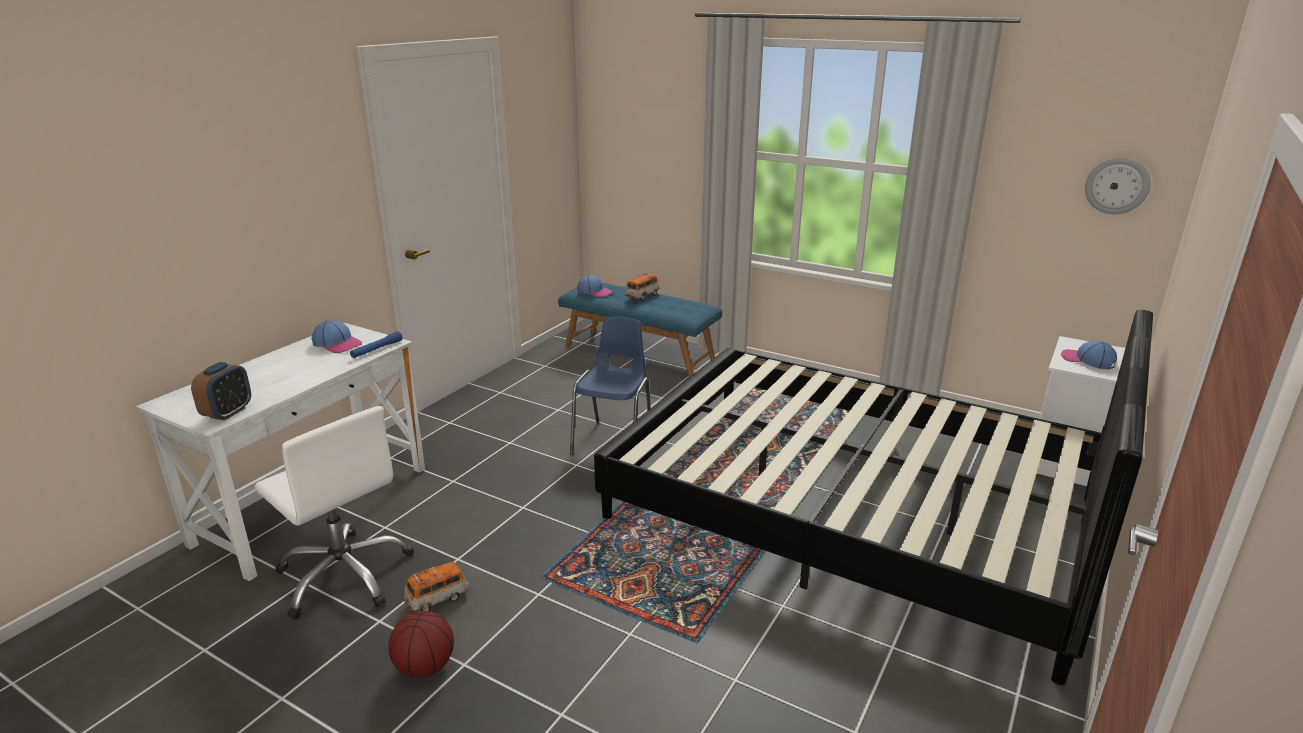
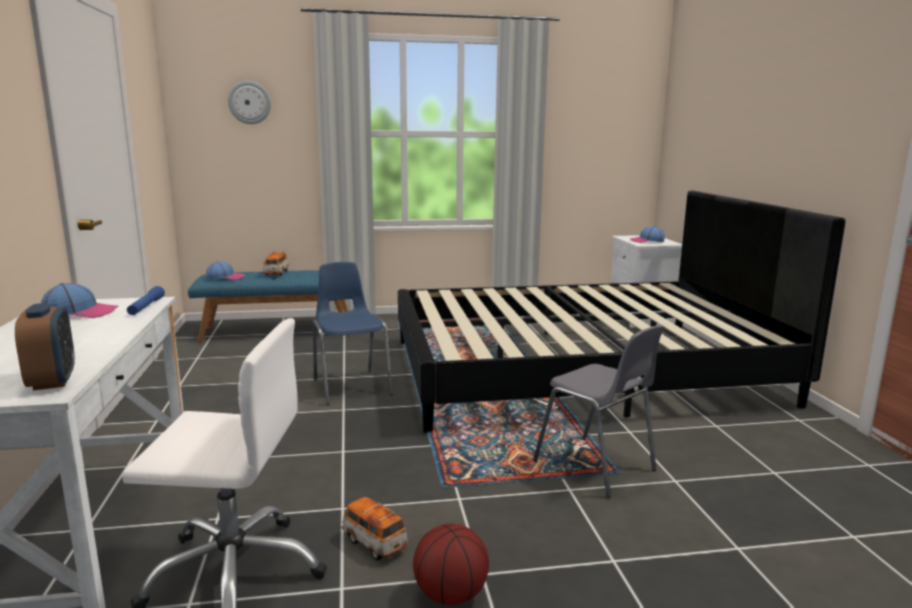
camera: 40 degrees left, 10 degrees down
(437, 599) = (374, 543): toy car -> toy car turned 60 degrees counterclockwise
(687, 626) = (596, 467): none -> grey chair
(1117, 185) = (622, 130): wall clock -> wall clock (249, 102)

